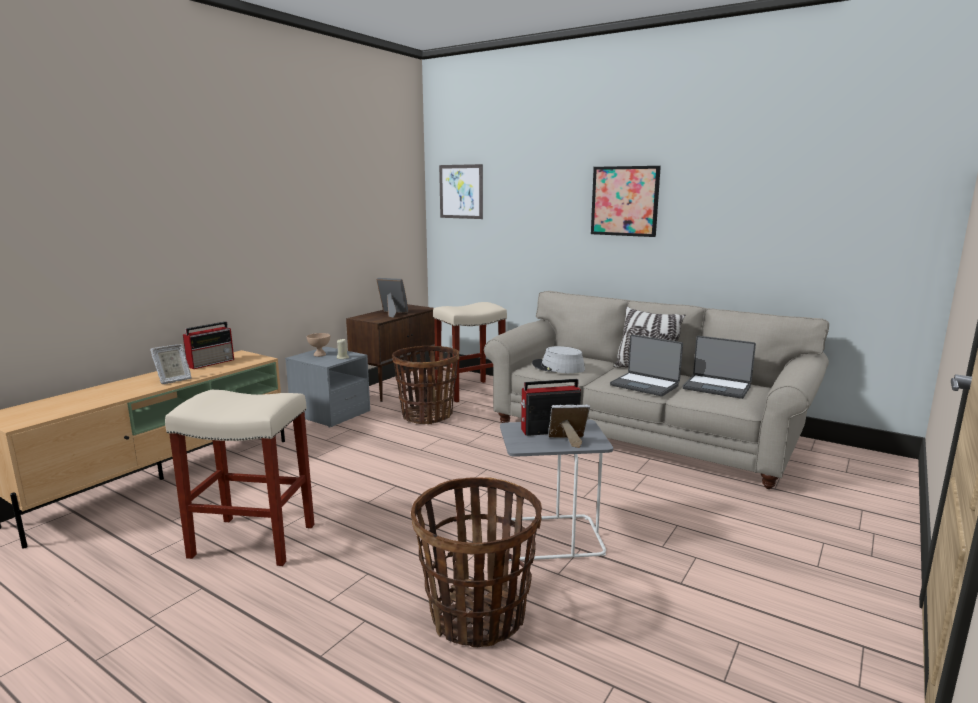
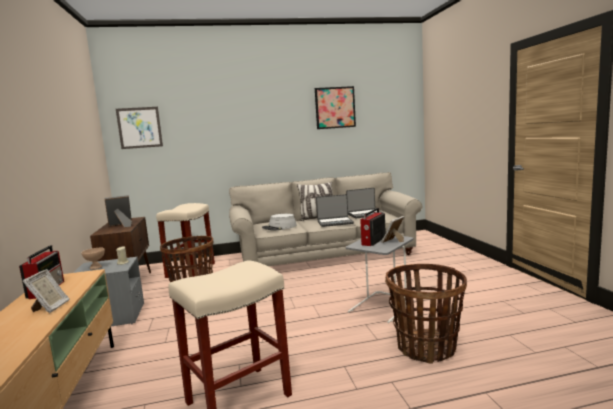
camera: 45 degrees left, 5 degrees down
(625, 201) = (270, 125): picture -> picture (335, 107)

